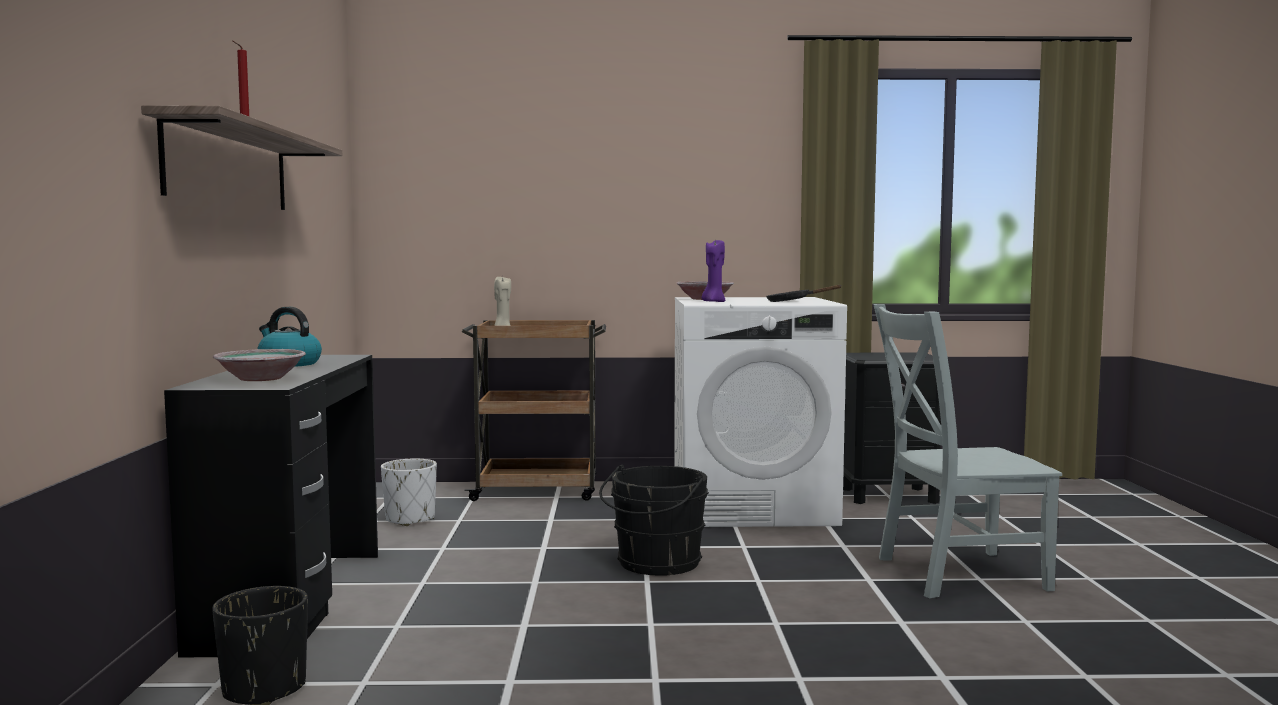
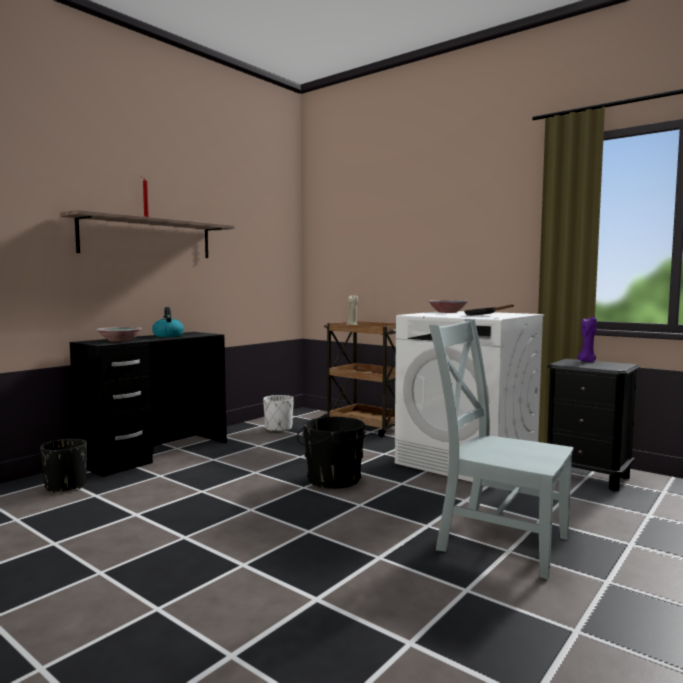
camera: 40 degrees right, 0 degrees up
(713, 301) = (433, 314): purple candle -> purple candle (586, 361)

